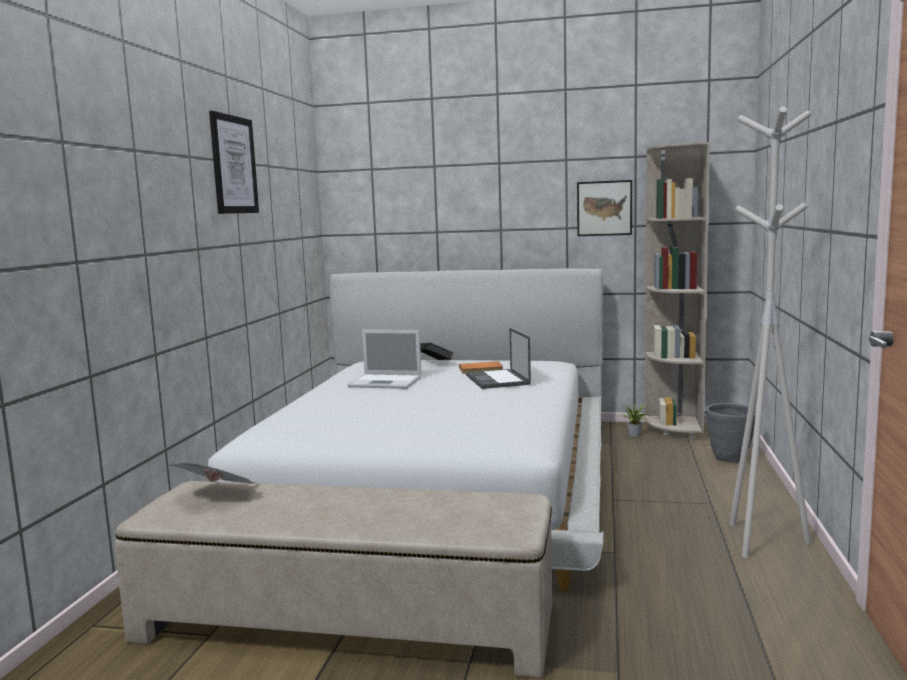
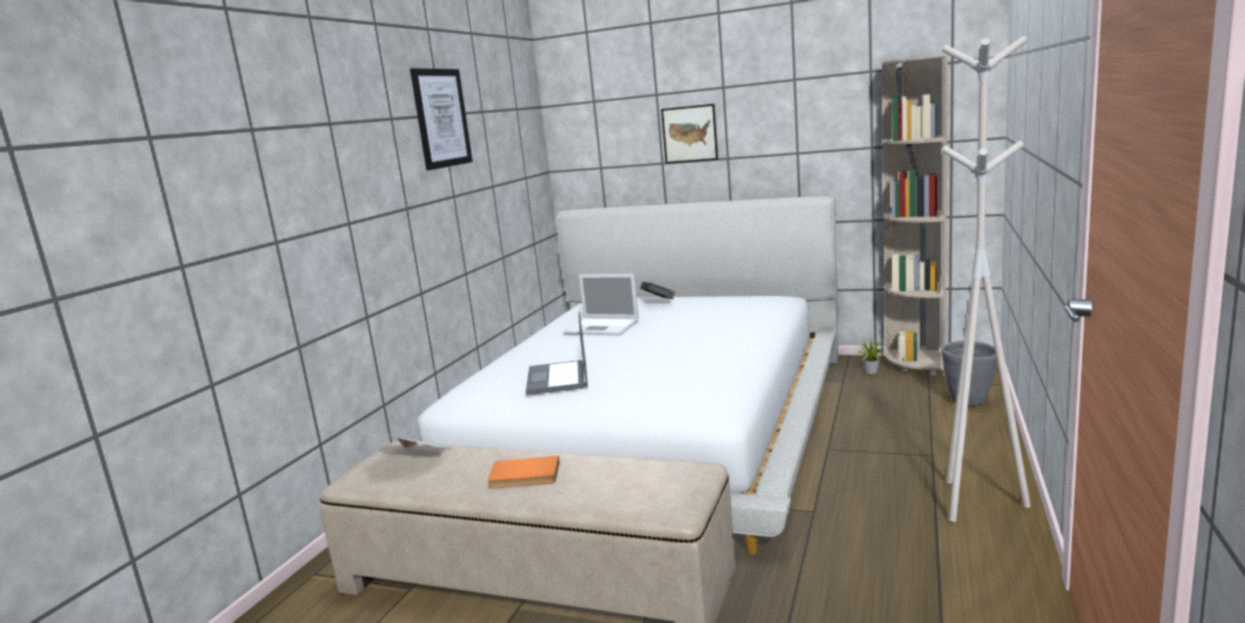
camera: 10 degrees right, 5 degrees up
(481, 370) = (701, 310): orange book -> orange book (524, 476)
(498, 380) = (714, 323): laptop -> laptop (558, 378)
(604, 208) = (837, 130): picture -> picture (689, 134)

